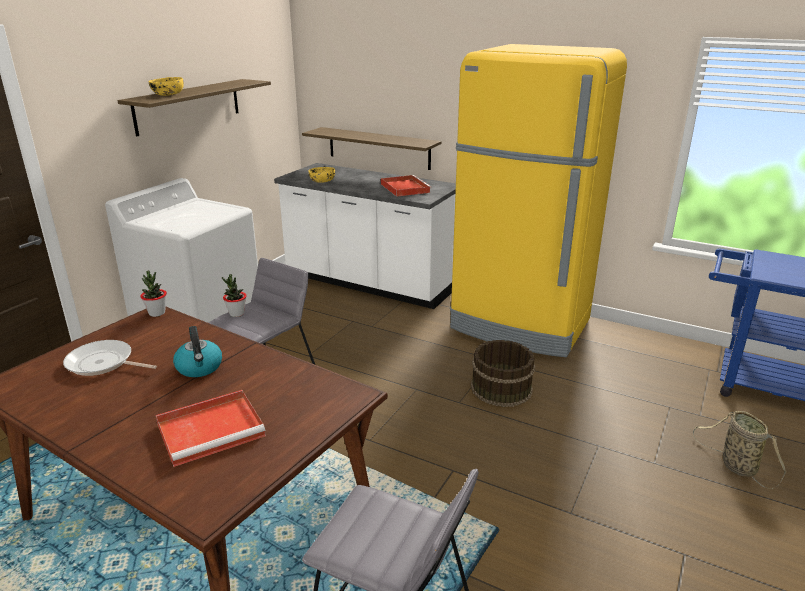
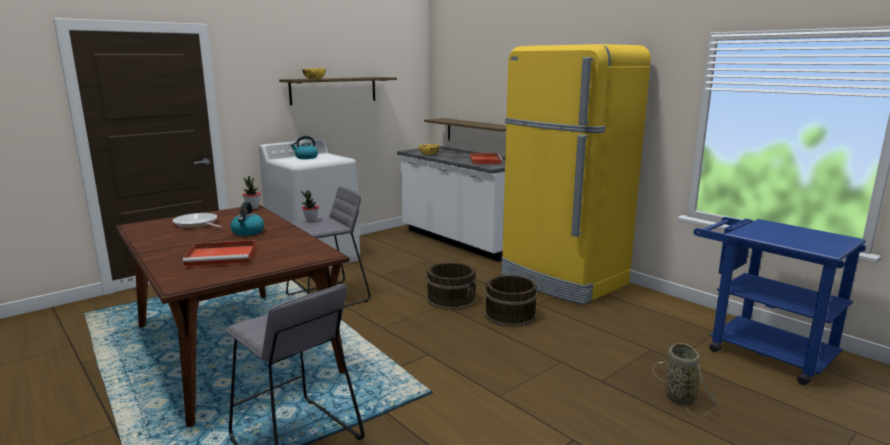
camera: 20 degrees right, 10 degrees down
(179, 212) = (306, 157): none -> kettle
(421, 377) = (451, 299): none -> brown bucket

